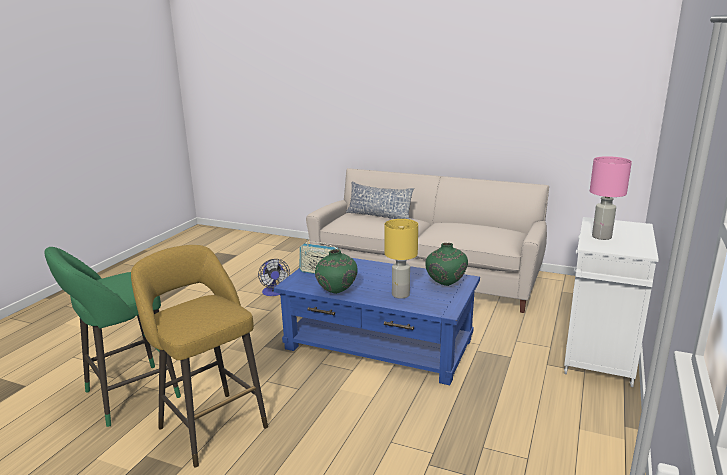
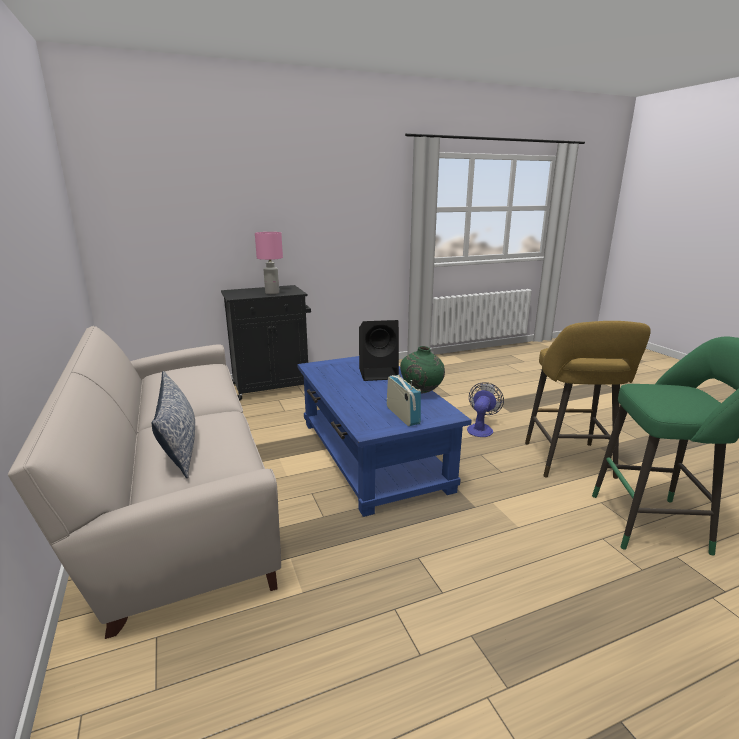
camera: 135 degrees left, 0 degrees up
(274, 293) = (374, 597): fan -> fan (481, 428)
(400, 295) = (379, 373): yellow table lamp -> black speaker
(445, 285) = (334, 367): green vase -> none
(599, 356) = (272, 386): white cabinet -> black cabinet

